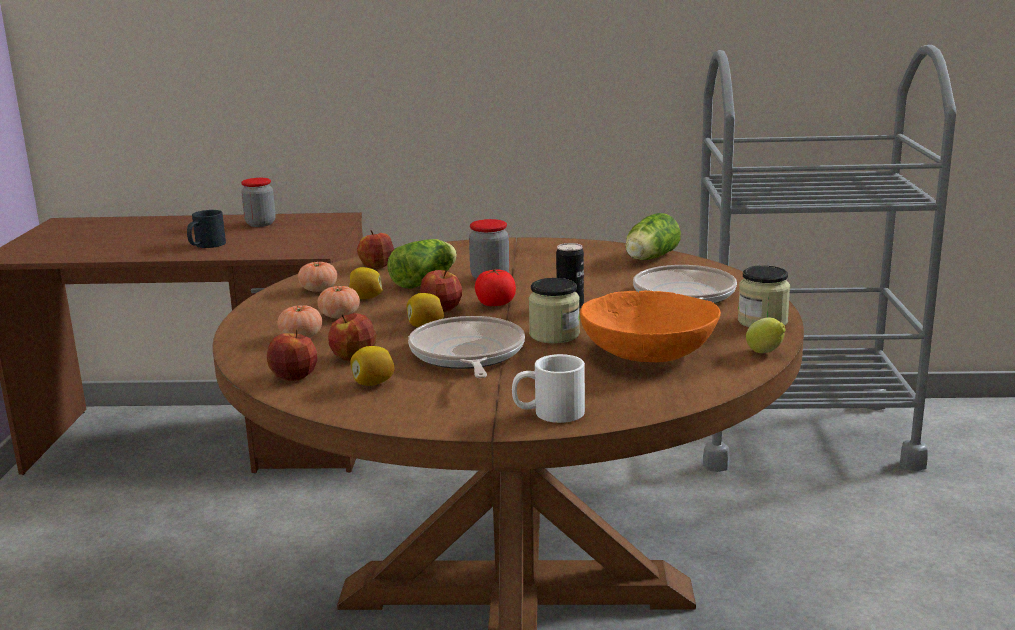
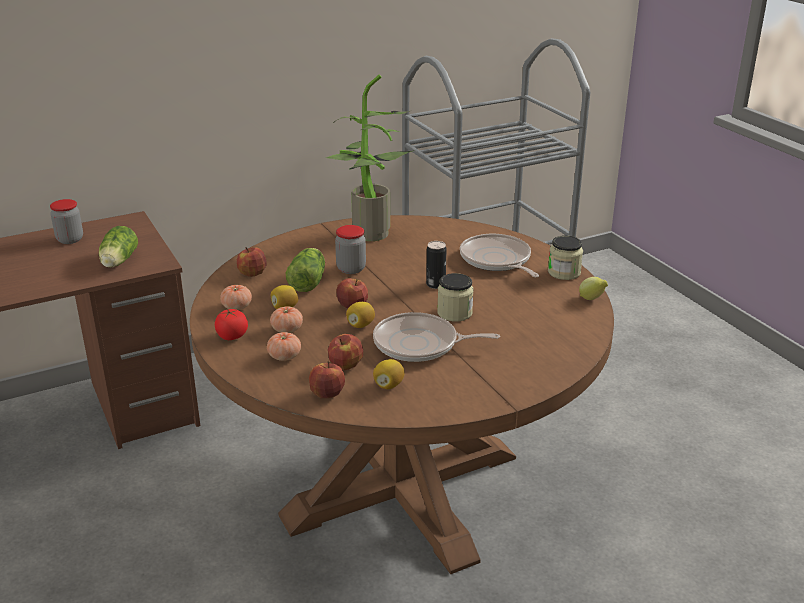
camera: 30 degrees left, 10 degrees up
(206, 245) = (52, 274): black mug -> none
(467, 355) = (420, 344): frying pan -> frying pan turned 45 degrees counterclockwise
(495, 304) = (384, 293): tomato -> tomato (232, 336)
(548, 413) = (524, 379): white mug -> none
(554, 254) = (368, 236): none -> potted plant
(648, 352) = (527, 314): orange bowl -> none
(649, 259) = (437, 228): lettuce -> lettuce (118, 262)

